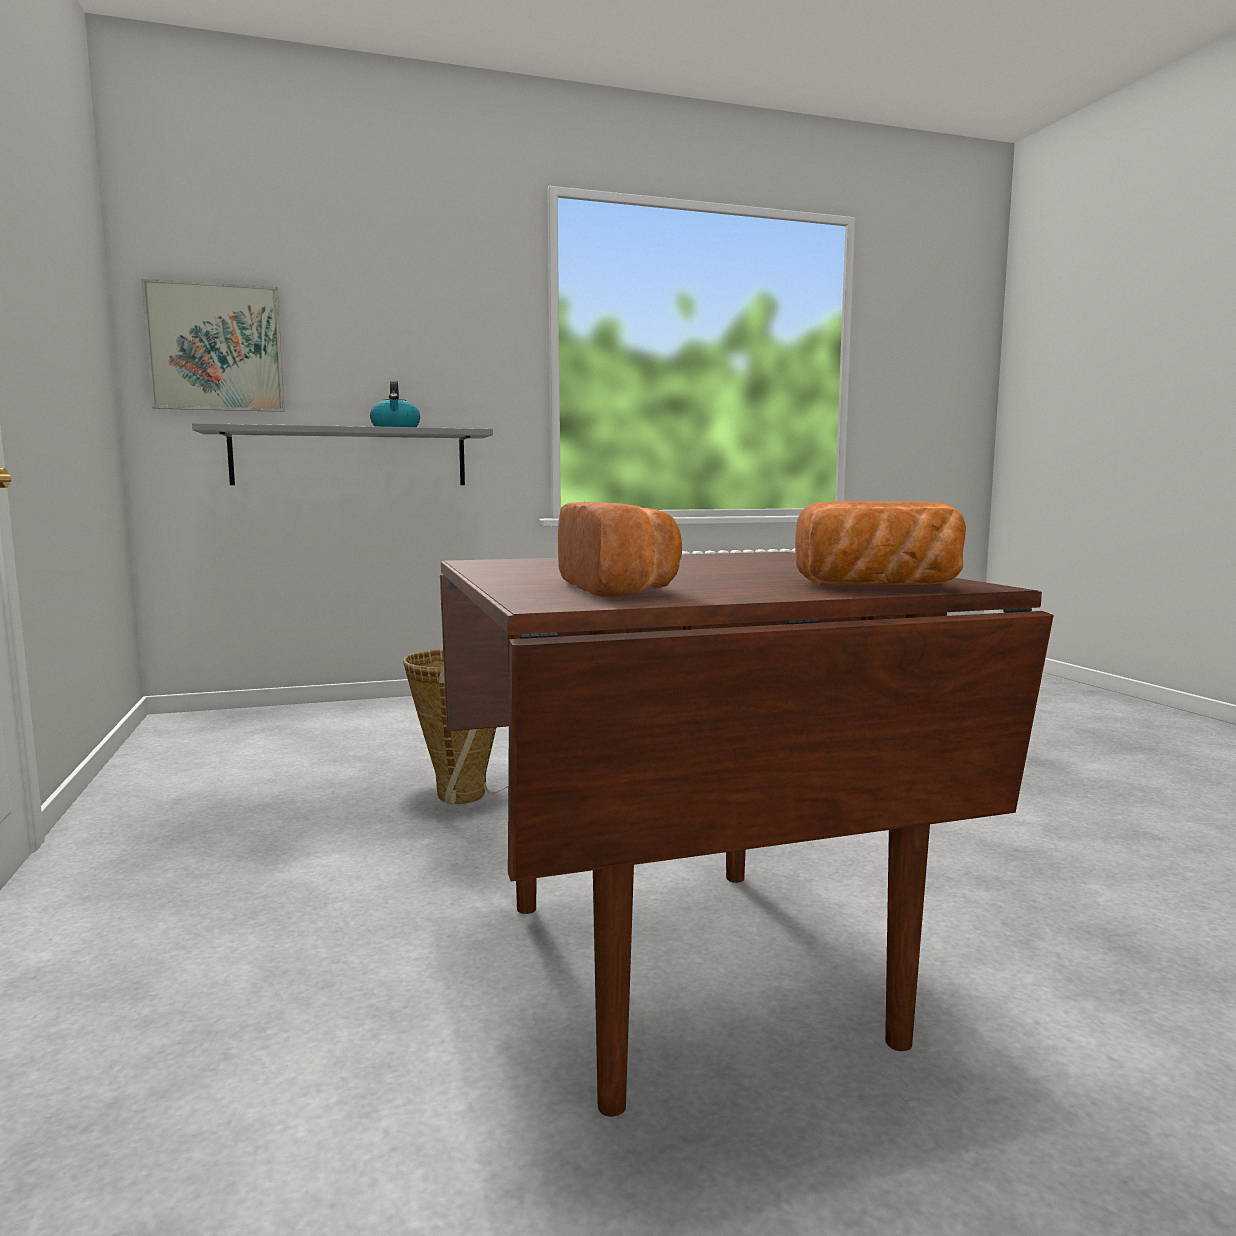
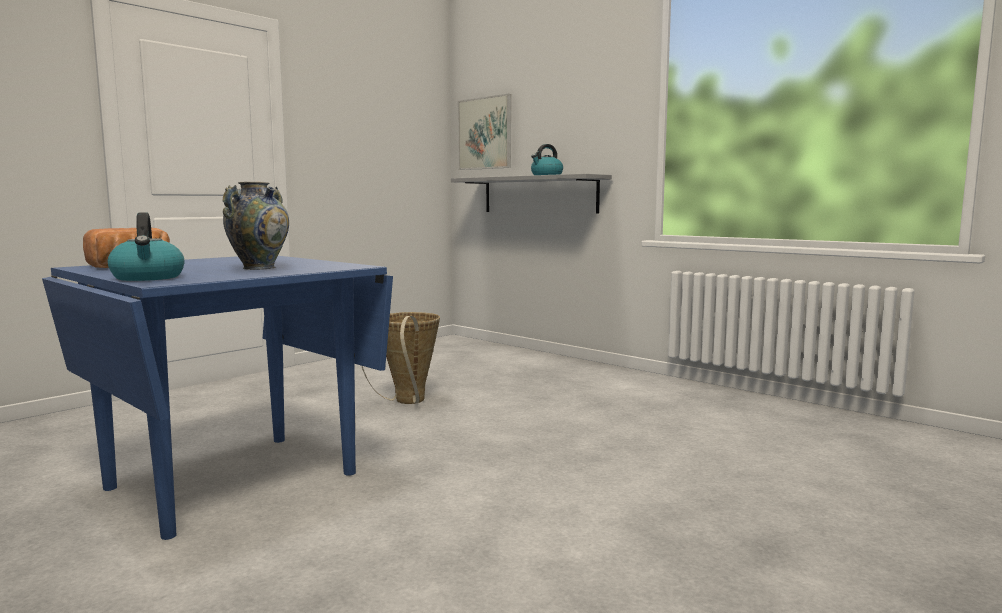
camera: 60 degrees right, 0 degrees up
(690, 966) = (234, 481): brown dining table -> blue dining table
(753, 566) = (259, 268): none -> vase
(880, 587) = (148, 278): bread -> kettle

